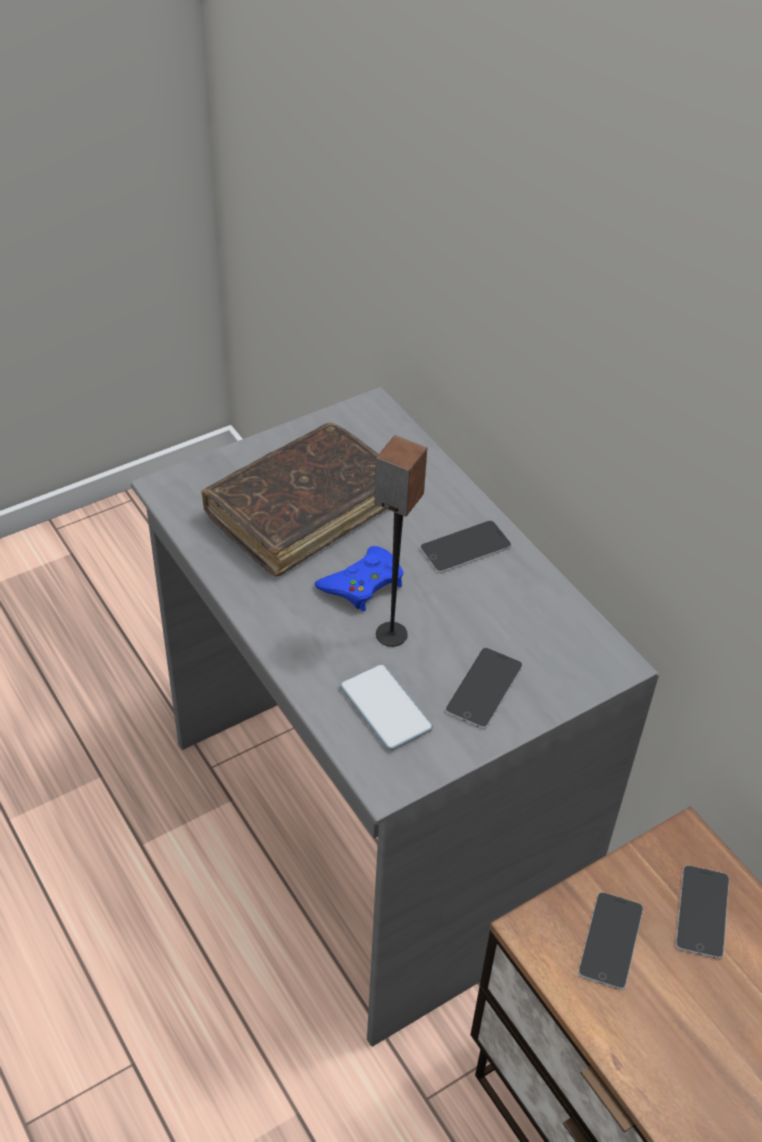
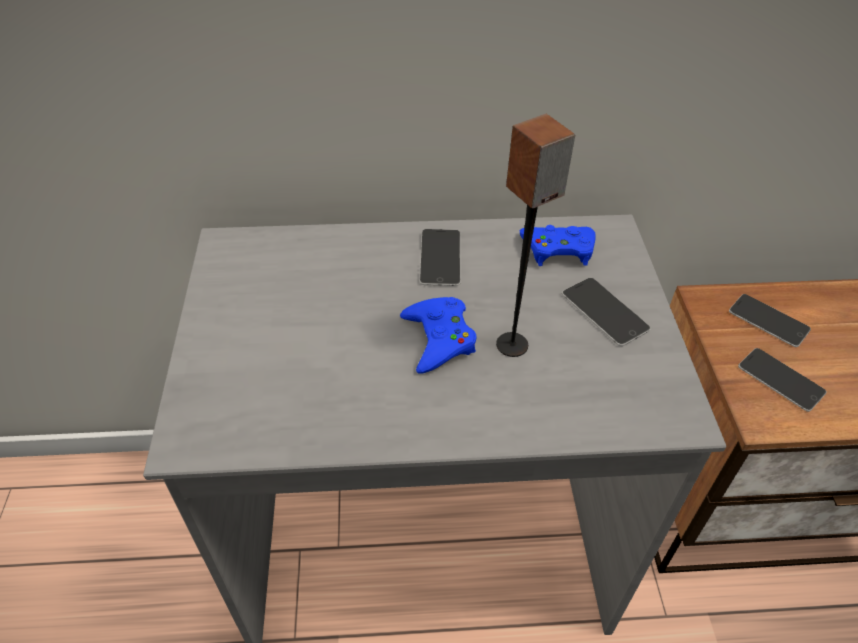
camera: 60 degrees left, 0 degrees up
(303, 509) = (312, 342): brown book -> none
(385, 708) = (598, 384): phone -> none
(546, 627) = (558, 249): none -> blue game controller

